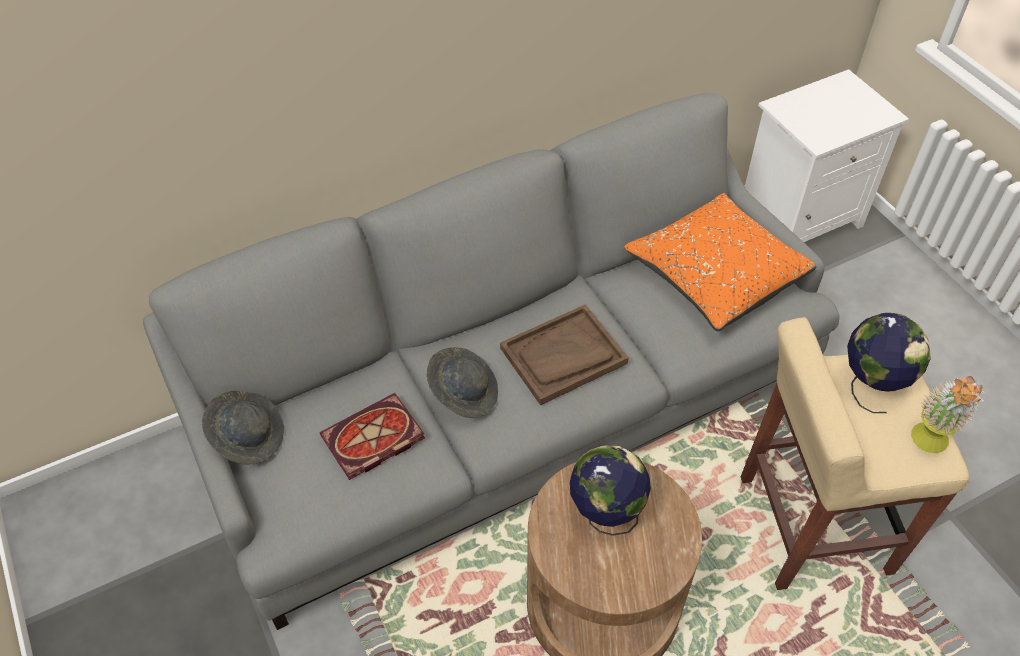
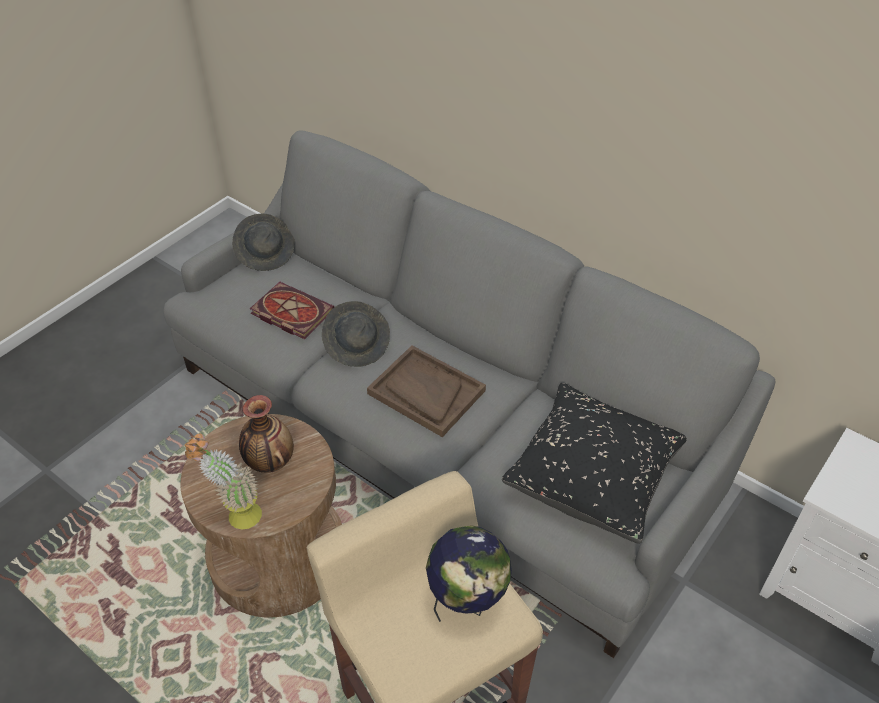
camera: 65 degrees right, 5 degrees down
(605, 515) = (269, 461): globe -> vase
(715, 275) = (593, 475): orange pillow -> black pillow
(928, 445) = (415, 668): potted plant -> potted plant (235, 515)

